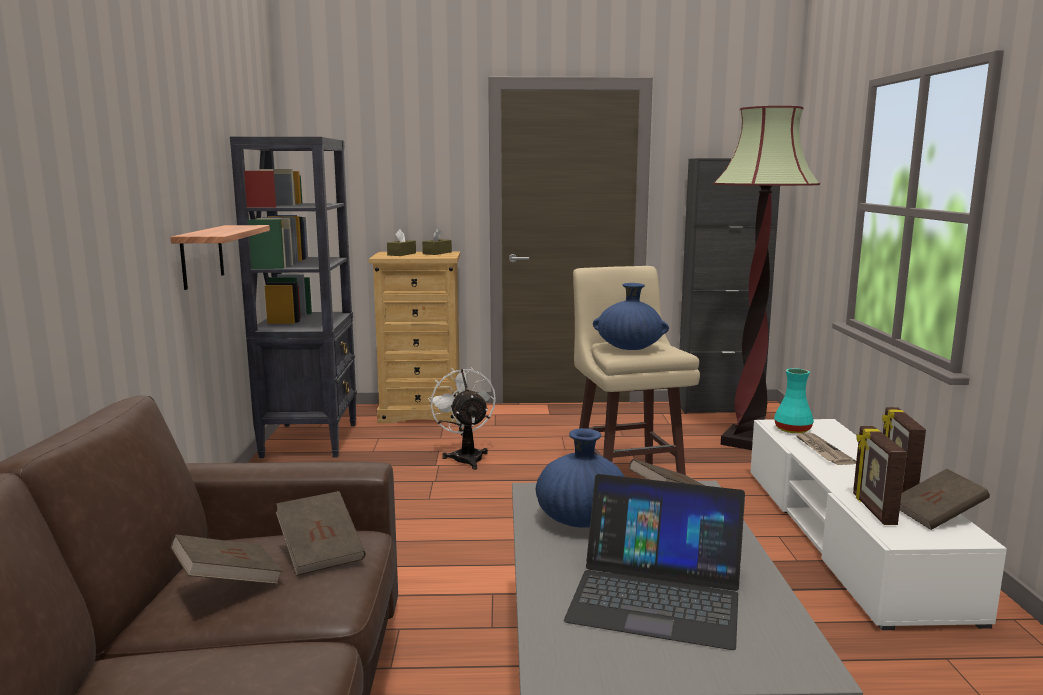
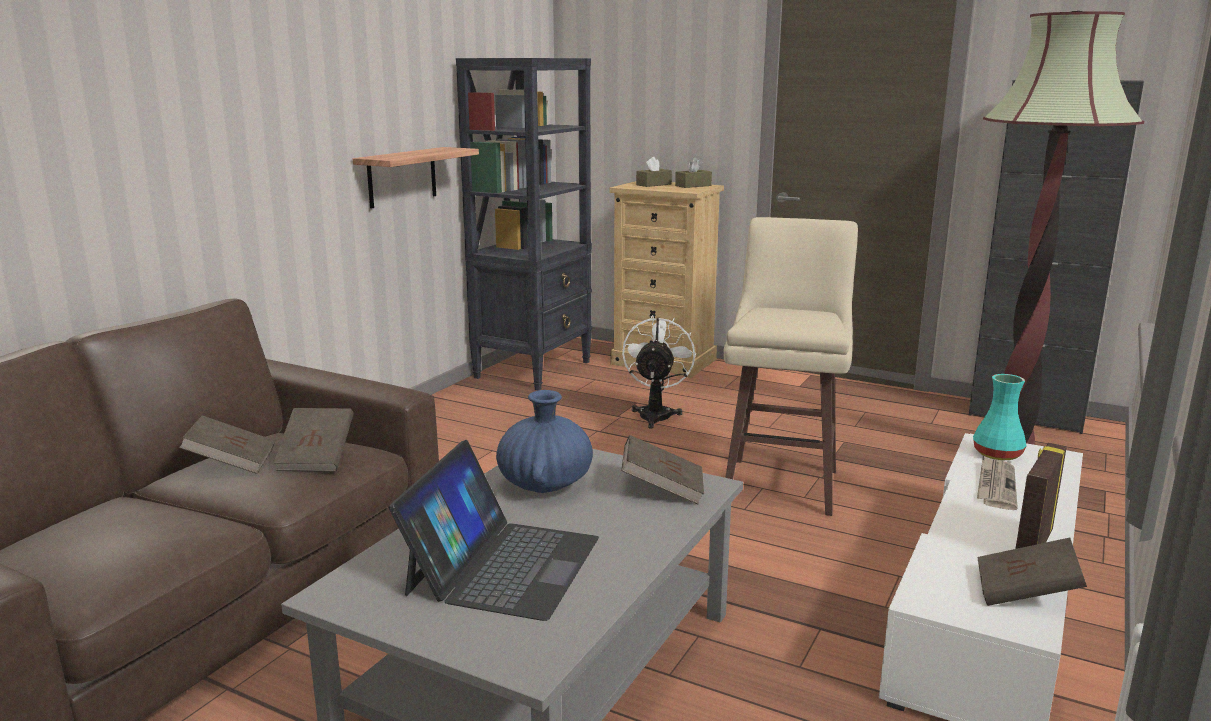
camera: 30 degrees right, 5 degrees up
(629, 348) = (777, 317): blue vase -> none
(656, 595) = (503, 565): laptop -> laptop turned 120 degrees counterclockwise
(872, 509) = (947, 564): picture frame -> none

